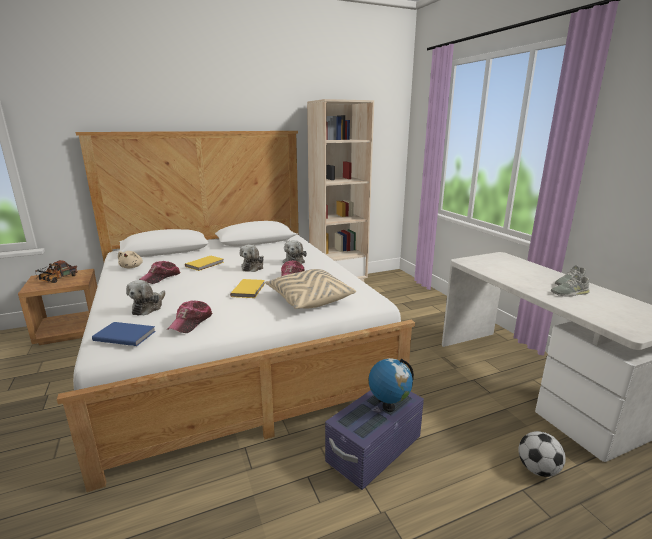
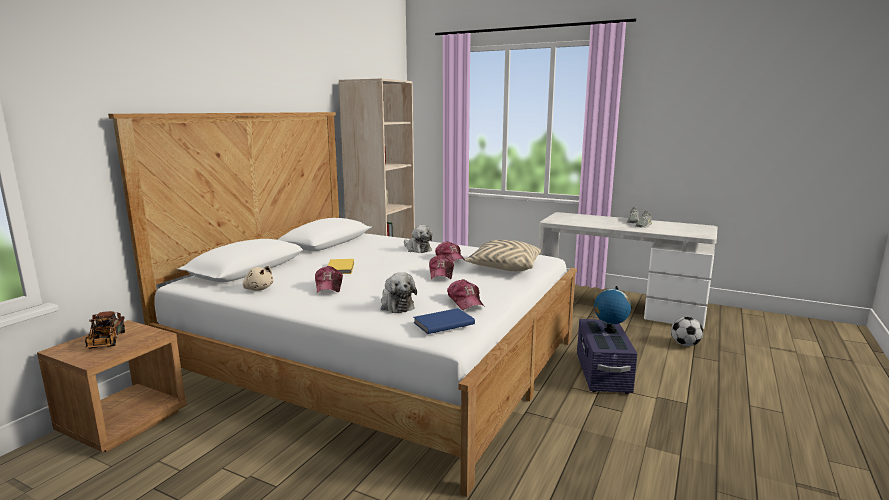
camera: 40 degrees left, 5 degrees down
(249, 290) = (441, 274): yellow book -> cap
(253, 267) = (394, 260): plush toy -> none

